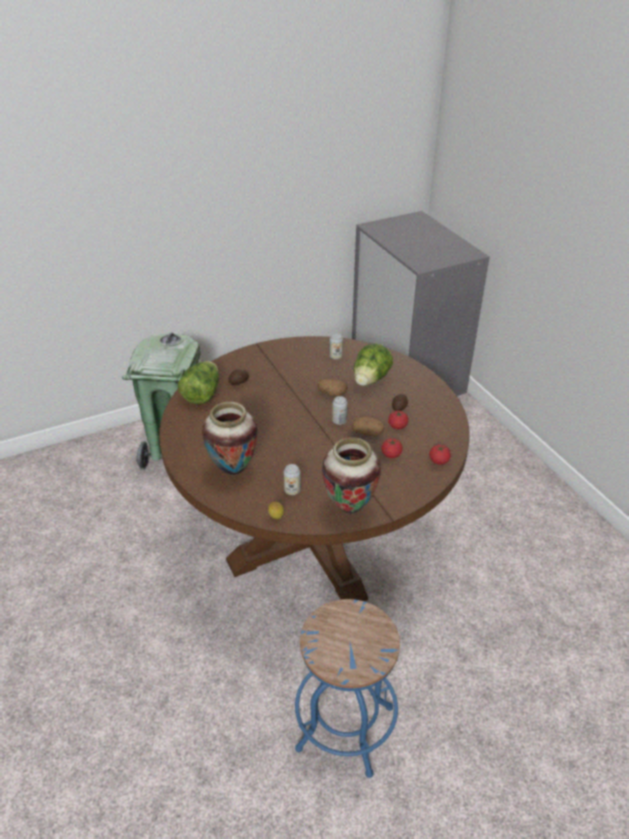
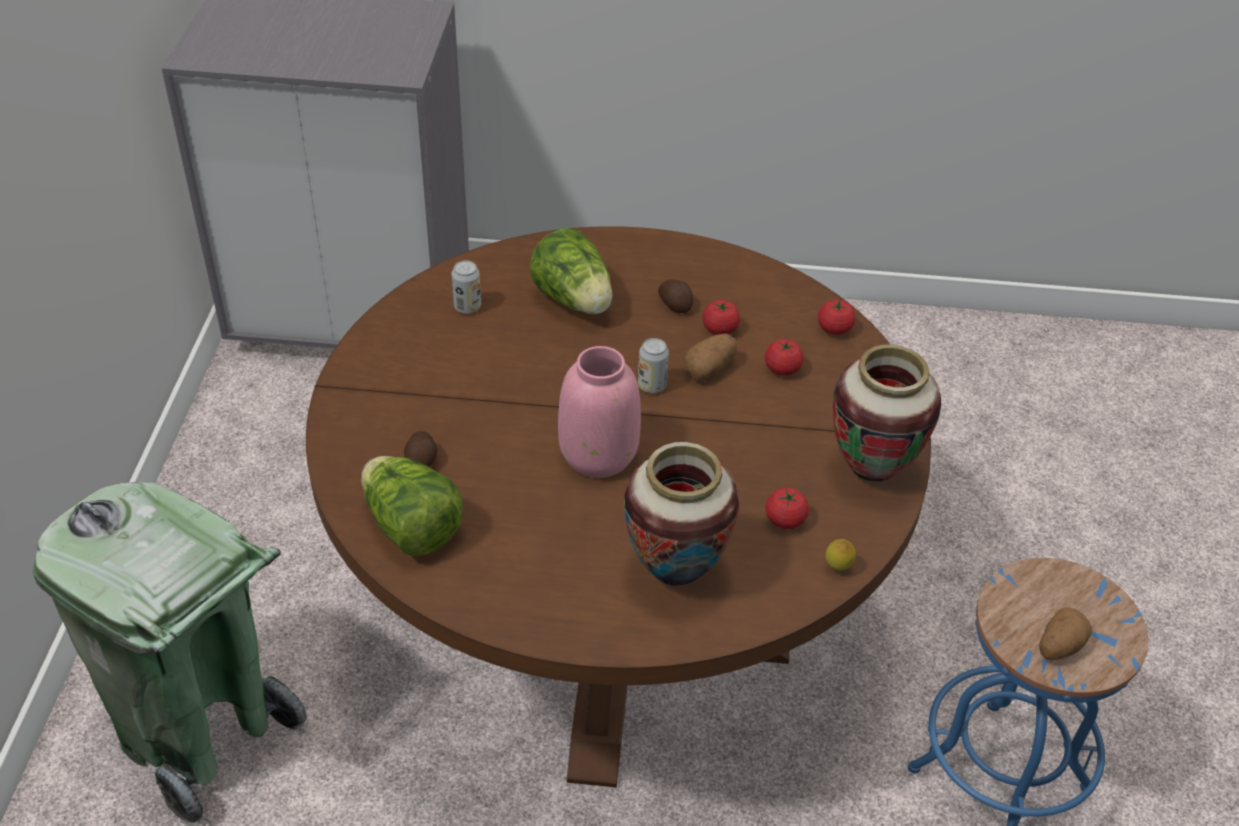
camera: 60 degrees left, 5 degrees up
(283, 423) = (598, 454): none -> pink vase
(292, 490) = (785, 520): can -> tomato
(331, 394) = (570, 360): potato -> potato (1058, 646)

